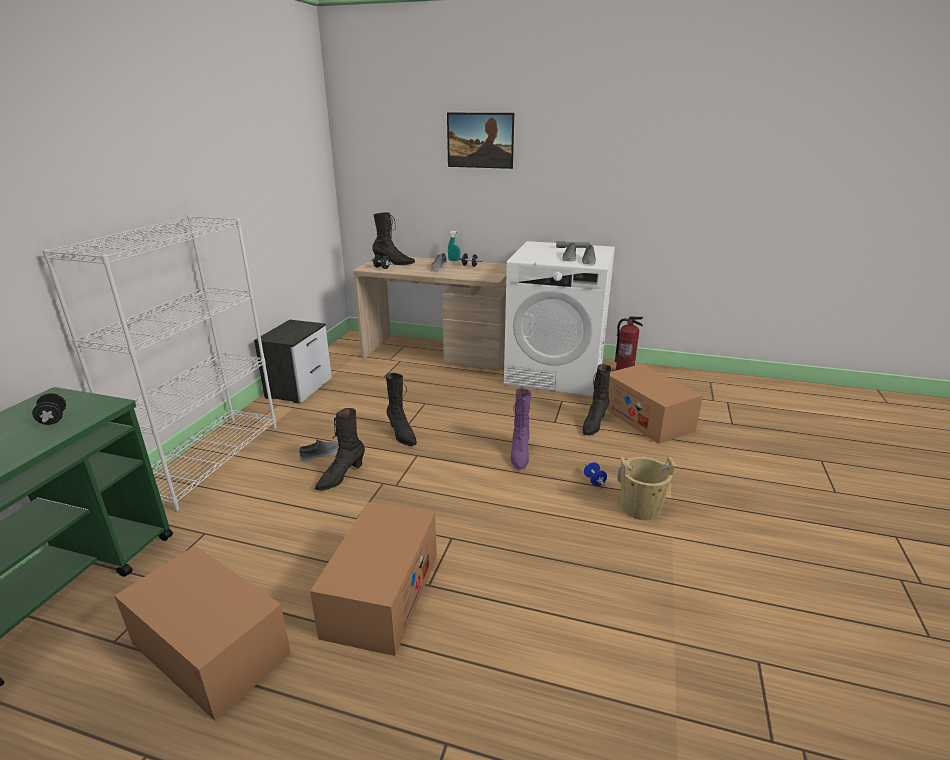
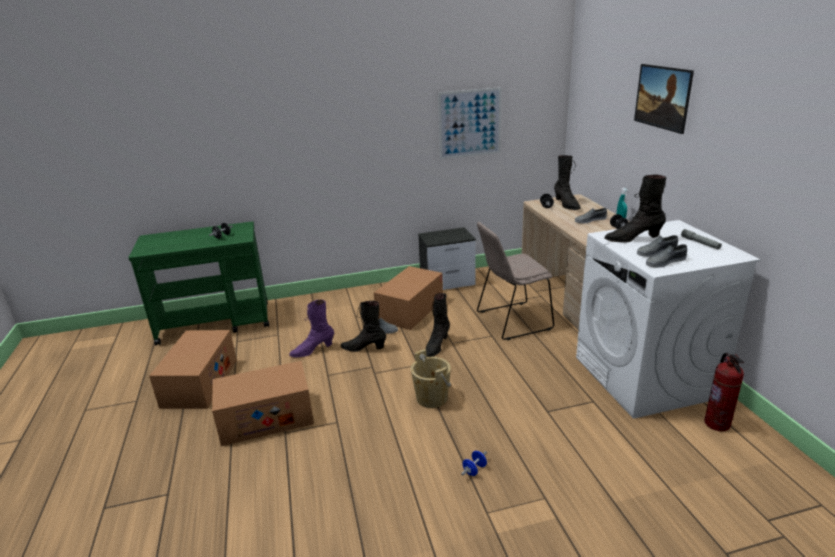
camera: 60 degrees right, 0 degrees up
(209, 459) = (340, 299): white bookcase -> none
(270, 191) = (470, 123): none -> picture
(416, 387) = (511, 321): none -> beige chair
(519, 455) = (470, 412): purple boot -> purple boot (312, 350)
(593, 424) = (573, 437): black boot -> black boot (632, 239)
(640, 508) = (460, 514): beige bucket -> beige bucket (432, 398)
(647, 418) = (637, 471): cardboard box -> cardboard box (410, 310)

